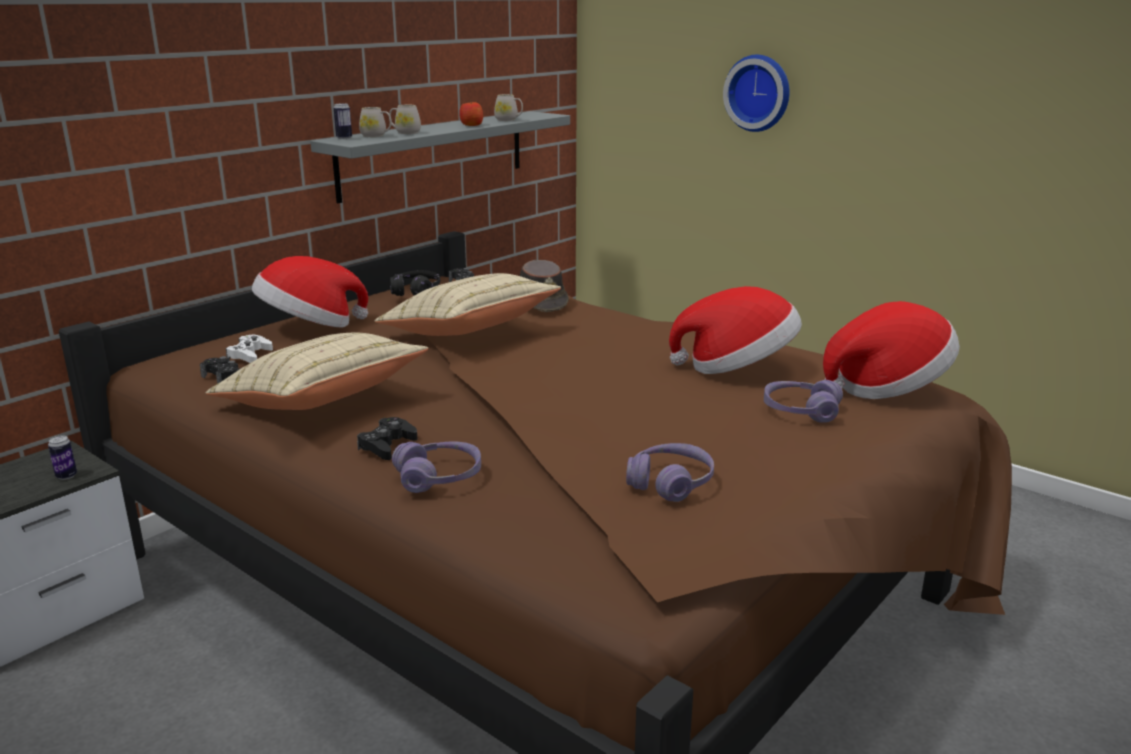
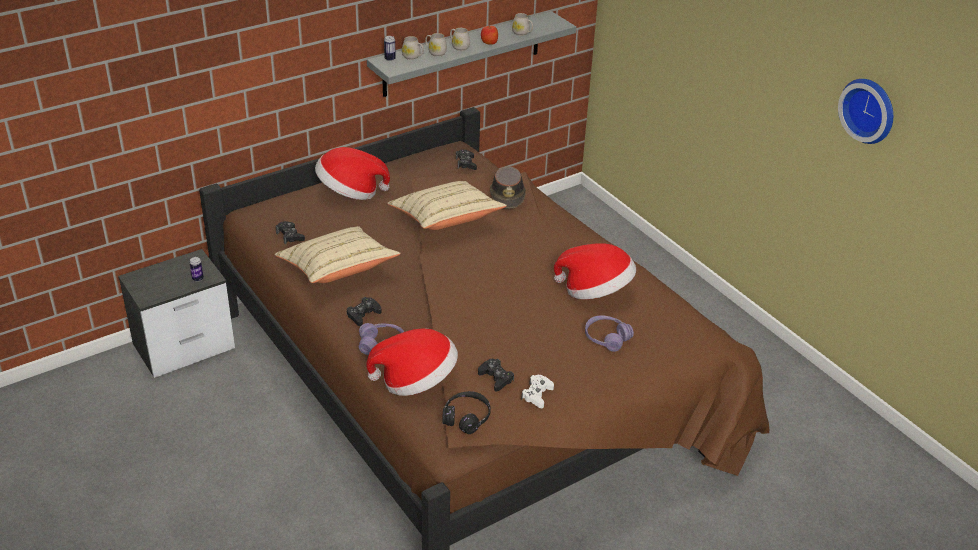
camera: 15 degrees right, 15 degrees up
(250, 356) = (307, 217): white game controller -> white game controller (537, 395)
(415, 291) = (429, 166): black headphones -> black headphones (466, 418)
(434, 129) = (458, 47): none -> white mug
(670, 483) = (496, 378): purple headphones -> black game controller
(759, 93) = (714, 45): wall clock -> wall clock (870, 109)
(887, 387) = (676, 329): hat -> hat (416, 381)

